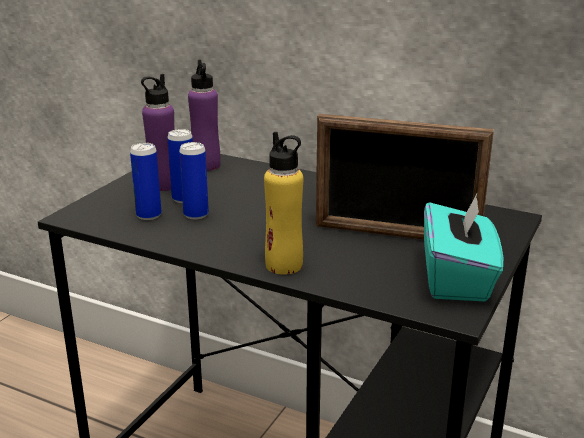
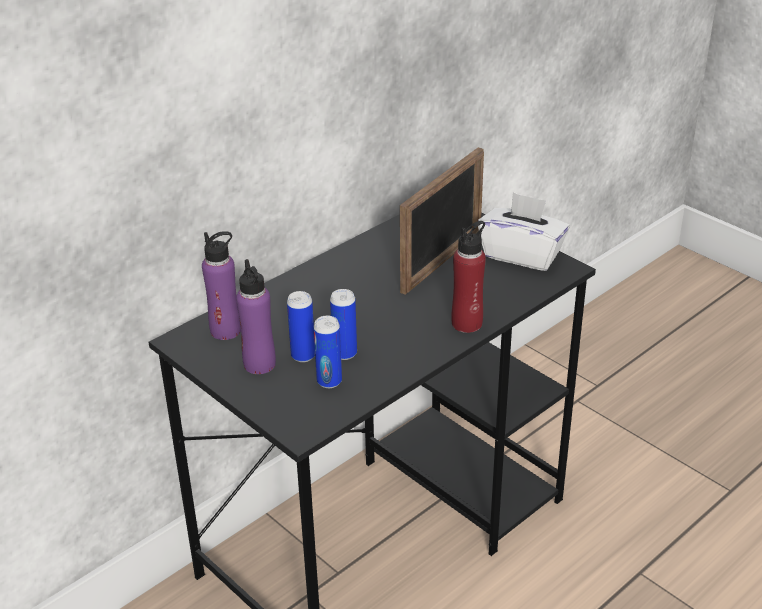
camera: 70 degrees left, 10 degrees up
(284, 265) = (467, 323): yellow bottle -> red bottle
(457, 279) = (522, 255): turquoise tissue box -> white tissue box

